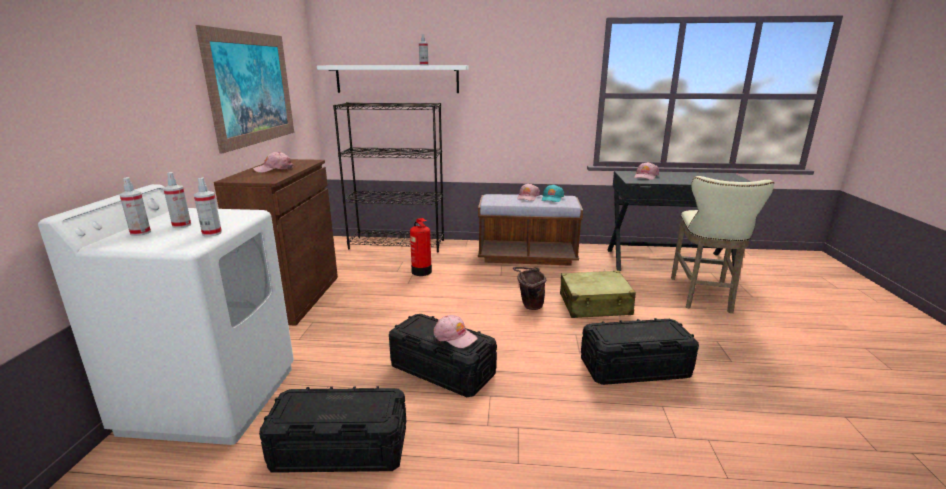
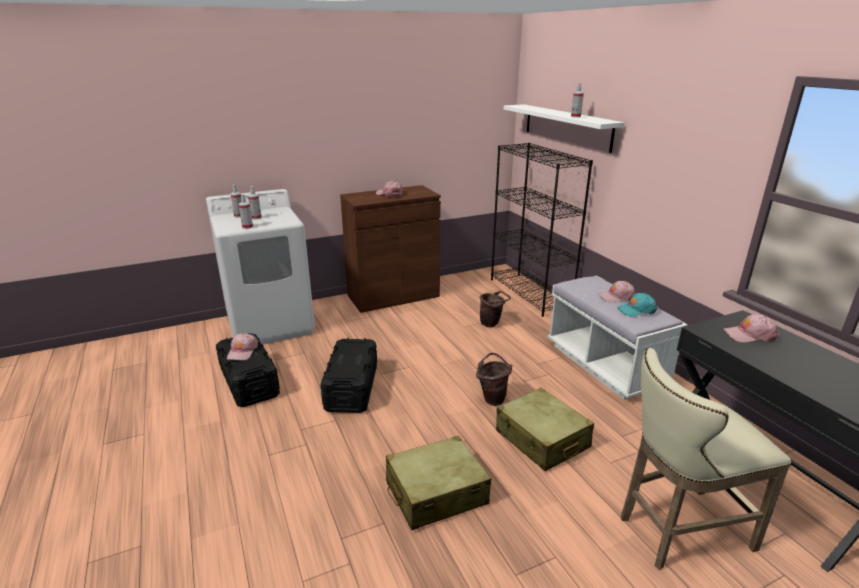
camera: 60 degrees right, 5 degrees up
(252, 88) = (411, 127): picture -> none
(421, 272) = (492, 324): fire extinguisher -> brown bucket
(454, 336) = (348, 365): pink cap -> pink cap (242, 351)
(527, 256) = (605, 365): brown bench -> white bench
(635, 368) = (436, 493): black storage box -> beige suitcase

